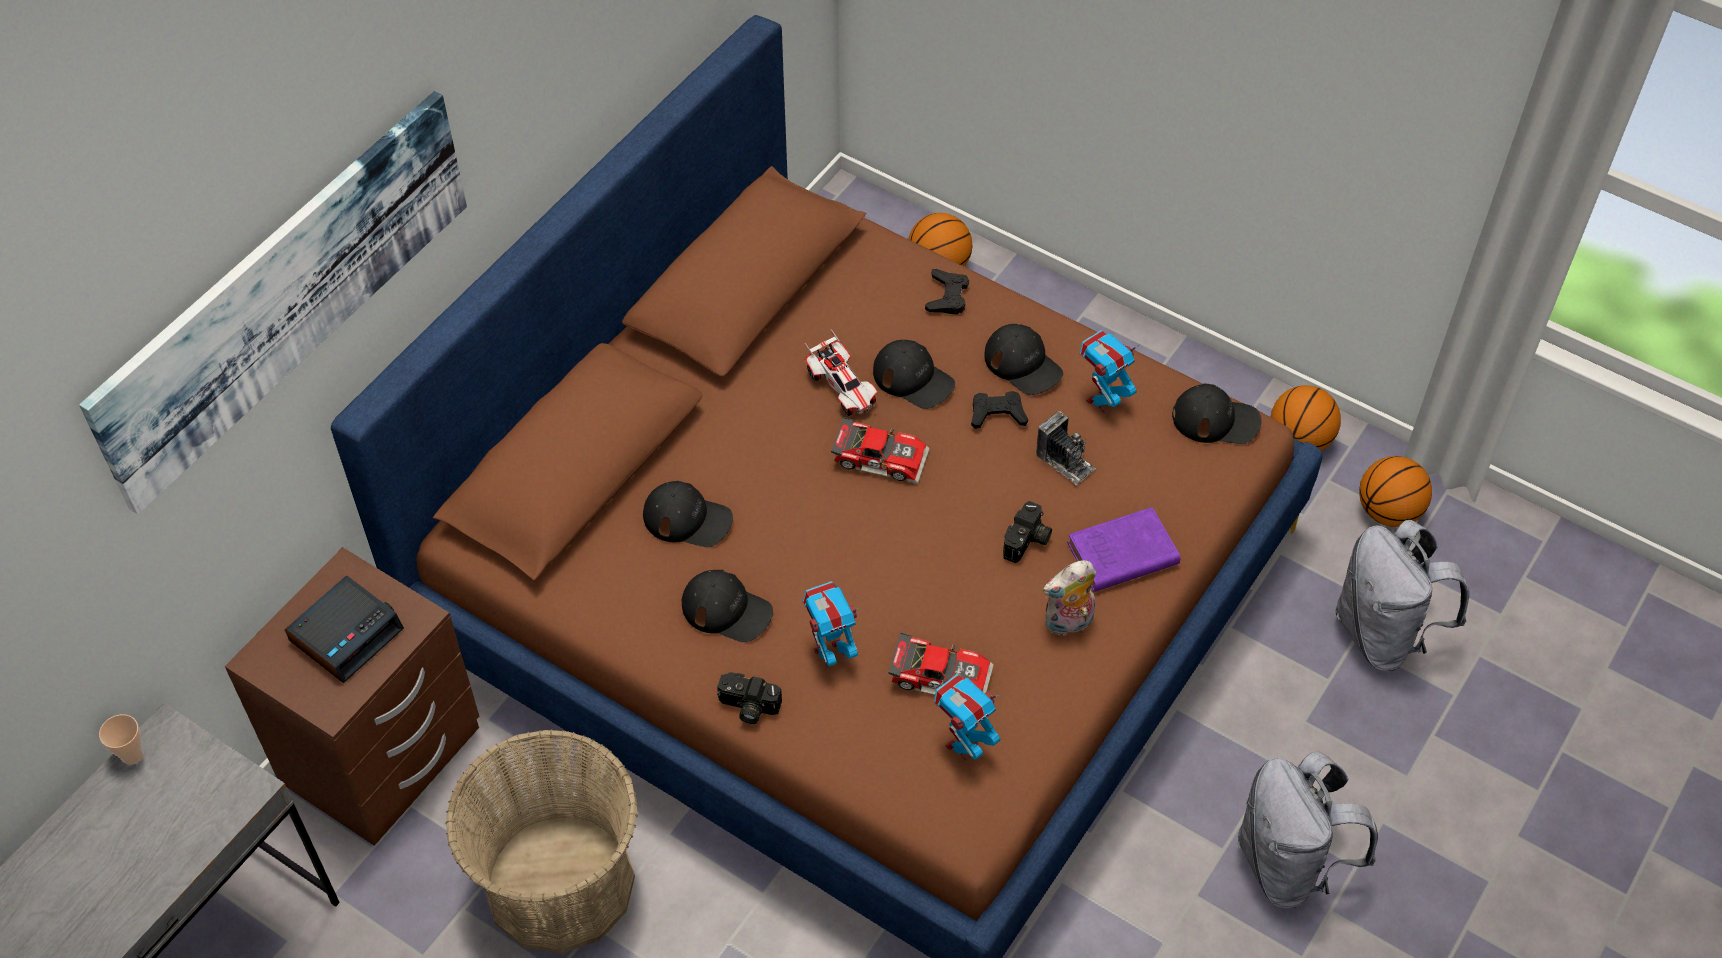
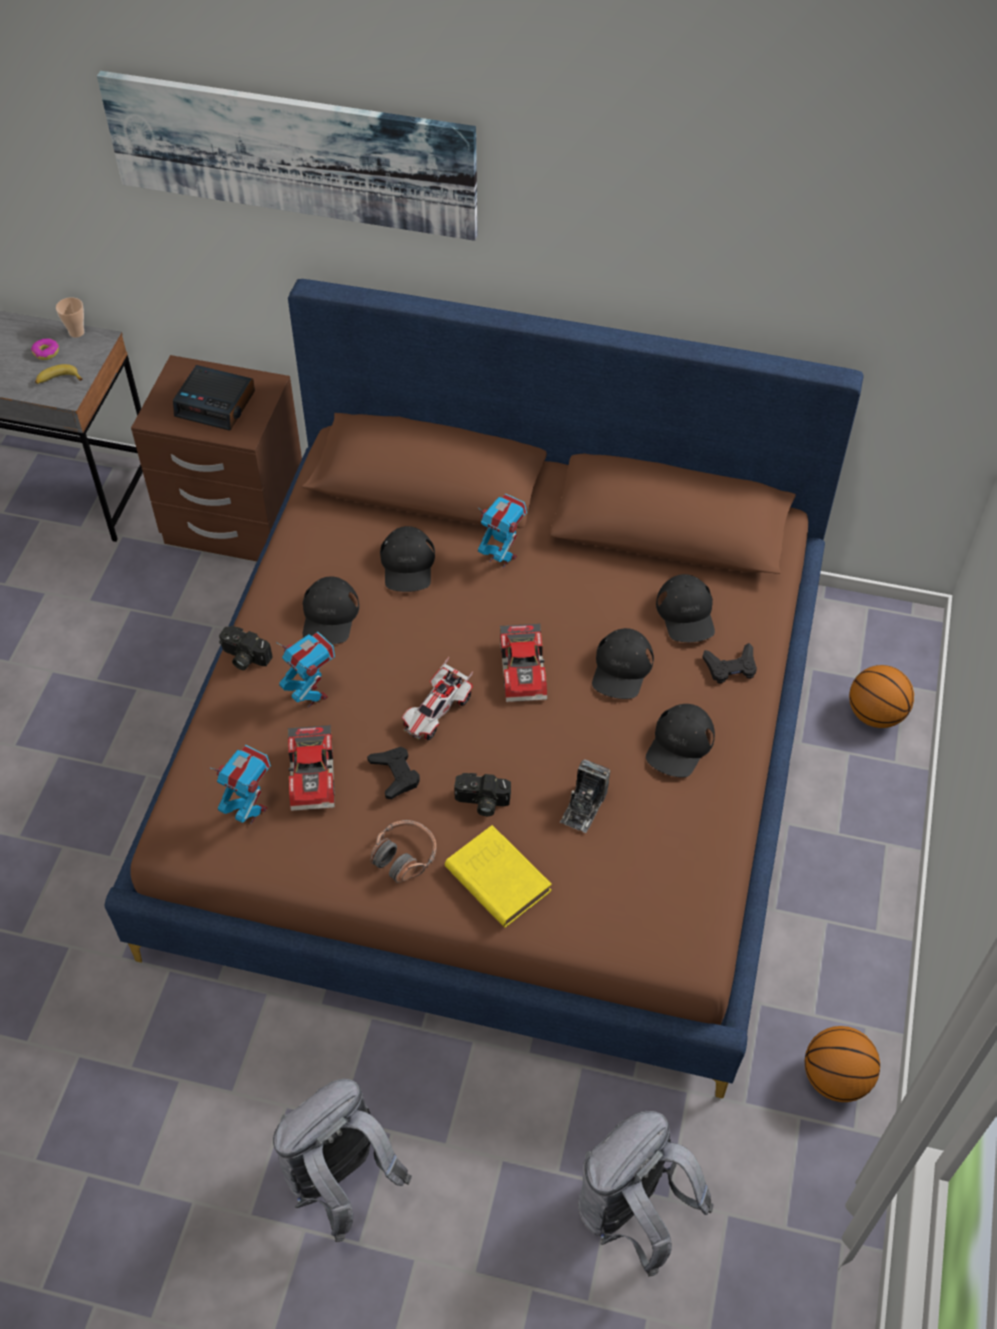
camera: 70 degrees right, 0 degrees up
(149, 798) = (46, 352): none -> donut
(213, 793) = (58, 380): none -> banana
(559, 883) = (166, 656): basket -> none
(747, 707) = (244, 657): camera -> camera turned 60 degrees counterclockwise
(842, 388) = (588, 622): toy car -> toy car (437, 712)
(997, 414) = (612, 740): black game controller -> black game controller (395, 774)
(1068, 623) = (404, 856): plush toy -> headphones
(1103, 401) = (668, 819): toy robot -> toy robot (502, 557)
(1120, 555) = (496, 877): purple book -> yellow book
(1216, 420) = (692, 919): black cap -> black cap (686, 613)
(1388, 512) = (787, 1186): basketball -> none

